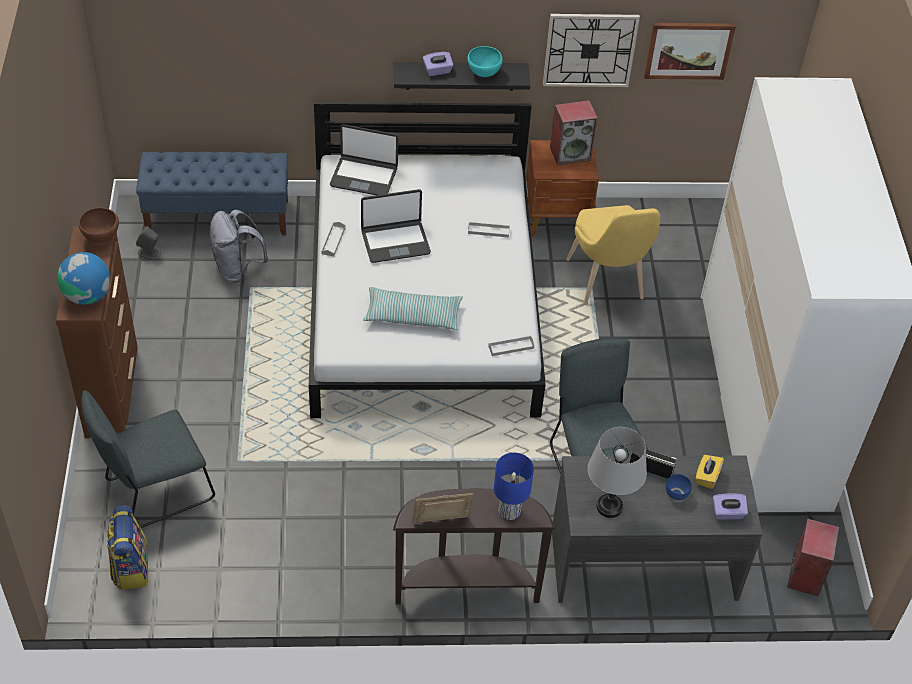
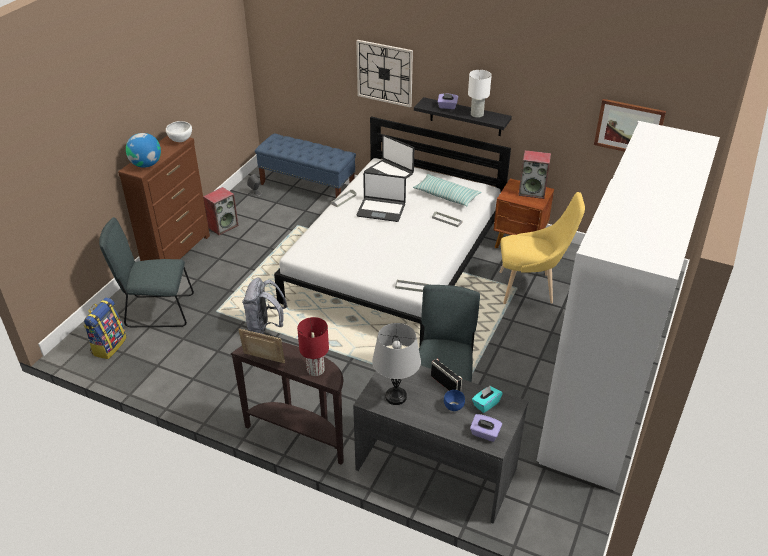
camera: 30 degrees right, 10 degrees down
(101, 237) = (180, 140): brown bowl -> white bowl
(237, 268) = (298, 214): grey backpack -> grey backpack (265, 327)
(413, 315) = (361, 251): pillow -> pillow (446, 196)
(483, 73) = (476, 114): turquoise bowl -> white table lamp
(509, 511) = (315, 370): blue table lamp -> red table lamp
(590, 50) = (555, 113): wall clock -> wall clock (384, 73)
(607, 283) = (530, 288): yellow chair -> yellow chair turned 105 degrees counterclockwise
(707, 477) = (486, 404): yellow tissue box -> turquoise tissue box
(805, 574) = (561, 526): speaker -> speaker (223, 226)

